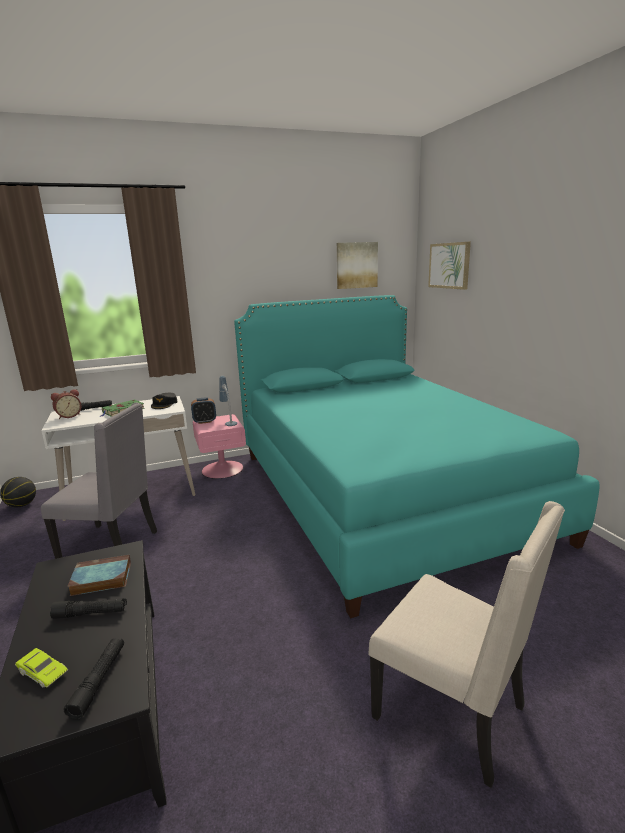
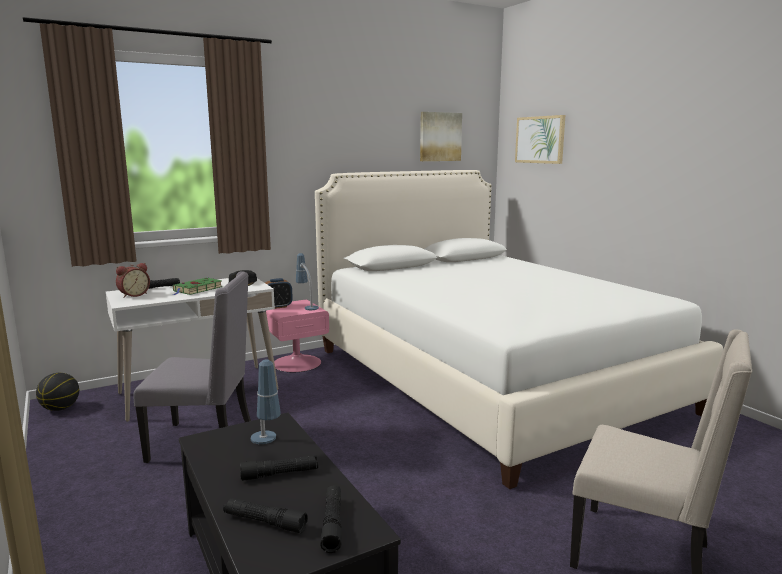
camera: 10 degrees left, 5 degrees down
(43, 672) = (265, 522): green toy car -> black flashlight
(100, 579) = (267, 446): book -> table lamp
(382, 492) = (489, 378): turquoise bed -> white bed

